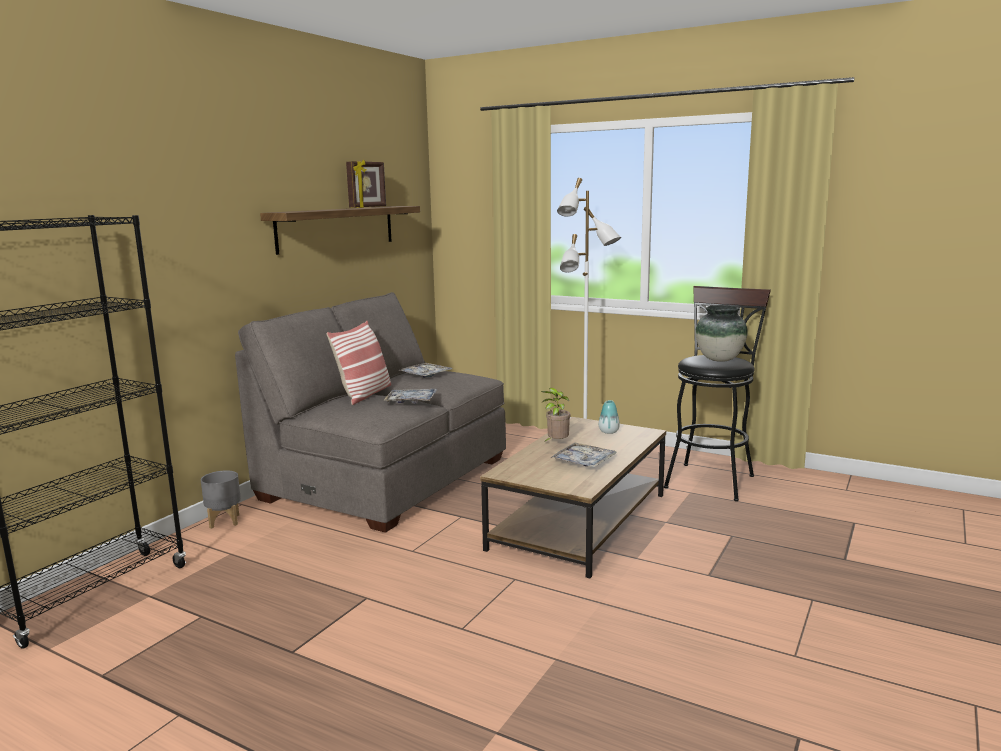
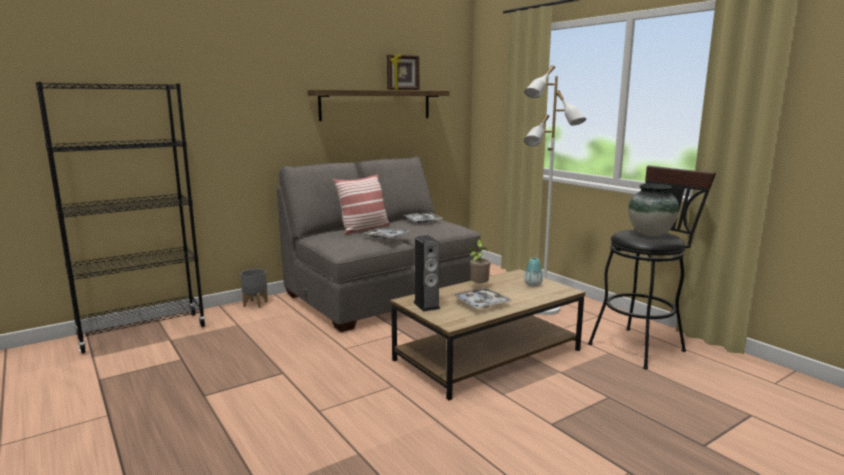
camera: 25 degrees right, 0 degrees up
(529, 474) = (426, 305): none -> speaker

